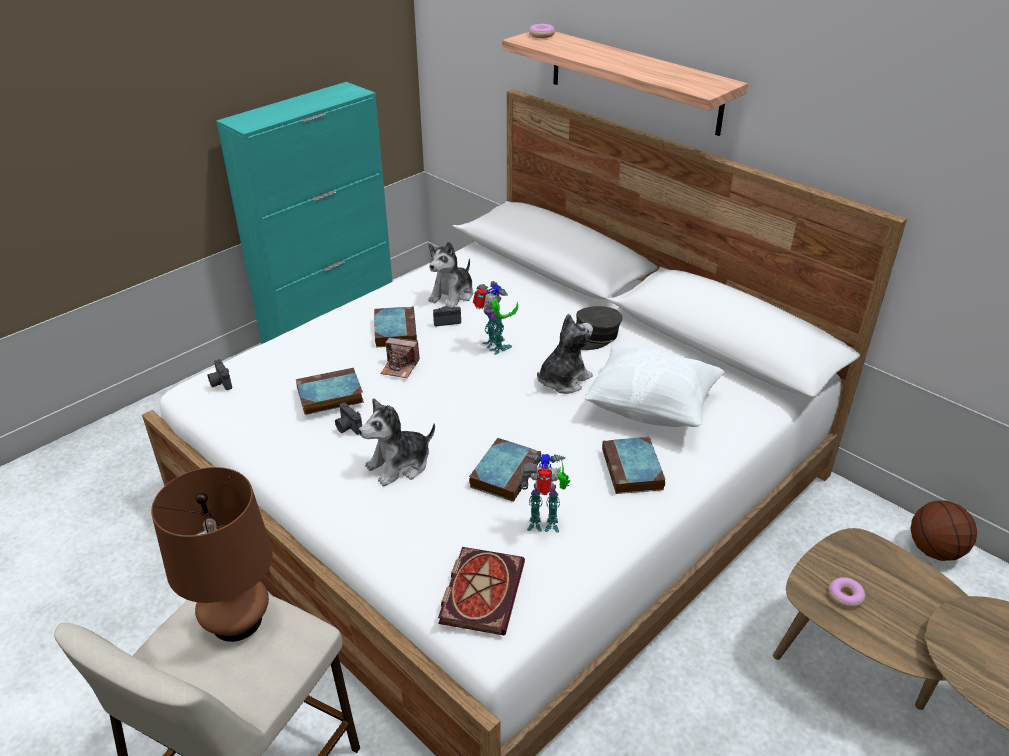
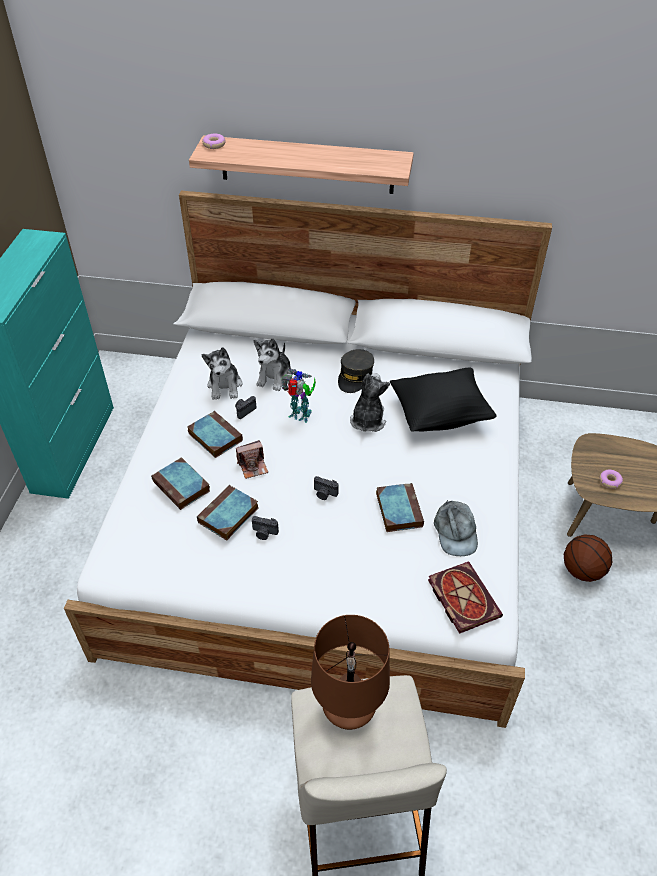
camera: 35 degrees left, 10 degrees up
(220, 383) = (128, 549): camera -> camera (324, 494)
(399, 465) = (327, 541): plush toy -> plush toy (275, 376)
(545, 525) = (455, 532): toy robot -> grey cap
(633, 471) = (470, 466): book -> book (182, 487)
(652, 408) = (440, 415): white pillow -> black pillow
(935, 551) = (596, 421): basketball -> basketball (583, 571)

